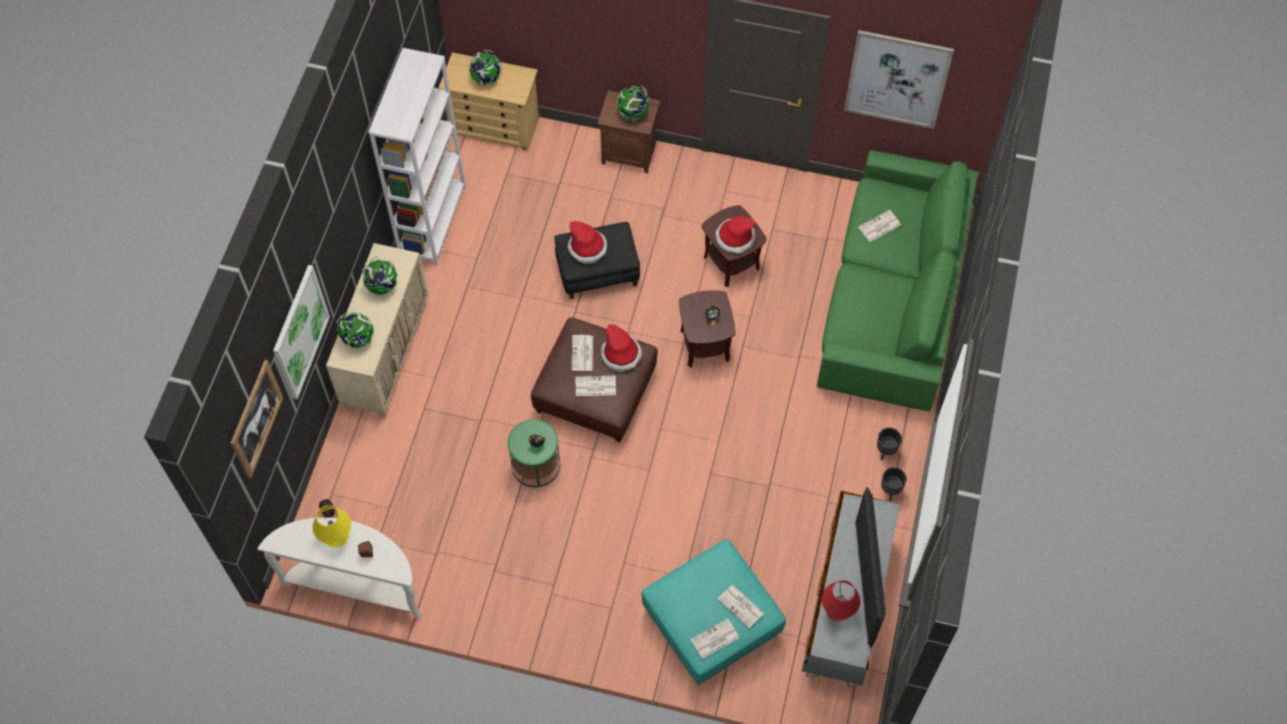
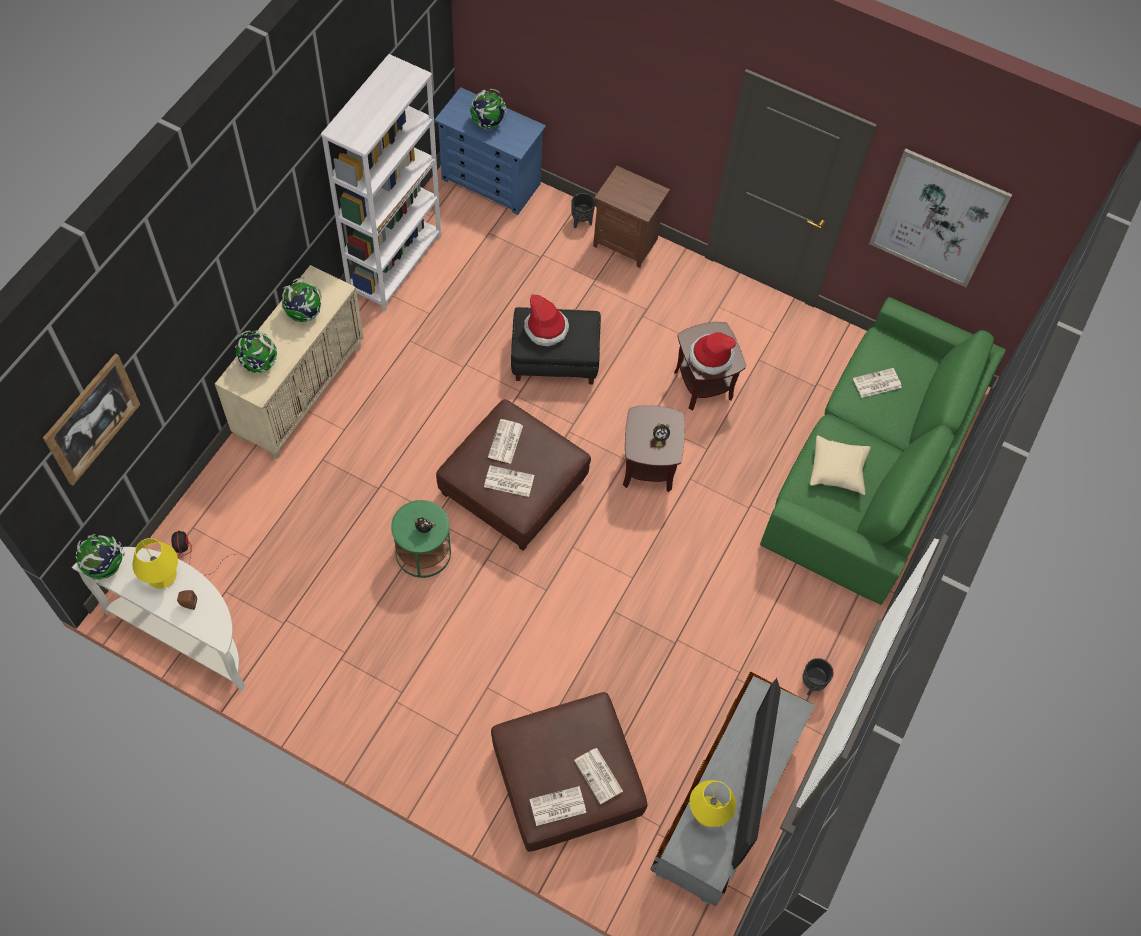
camera: 10 degrees right, 0 degrees up
(300, 332) = (180, 336): picture -> none
(495, 127) = (491, 182): beige dresser -> blue dresser
(621, 354) = (548, 454): hat -> none
(633, 113) = (636, 196): globe -> globe (105, 566)
(712, 621) = (567, 781): turquoise ottoman -> brown ottoman
(838, 609) = (708, 811): red table lamp -> yellow table lamp
(866, 308) = (838, 470): none -> beige pillow
(885, 452) = (818, 638): black planter -> black planter (581, 222)

